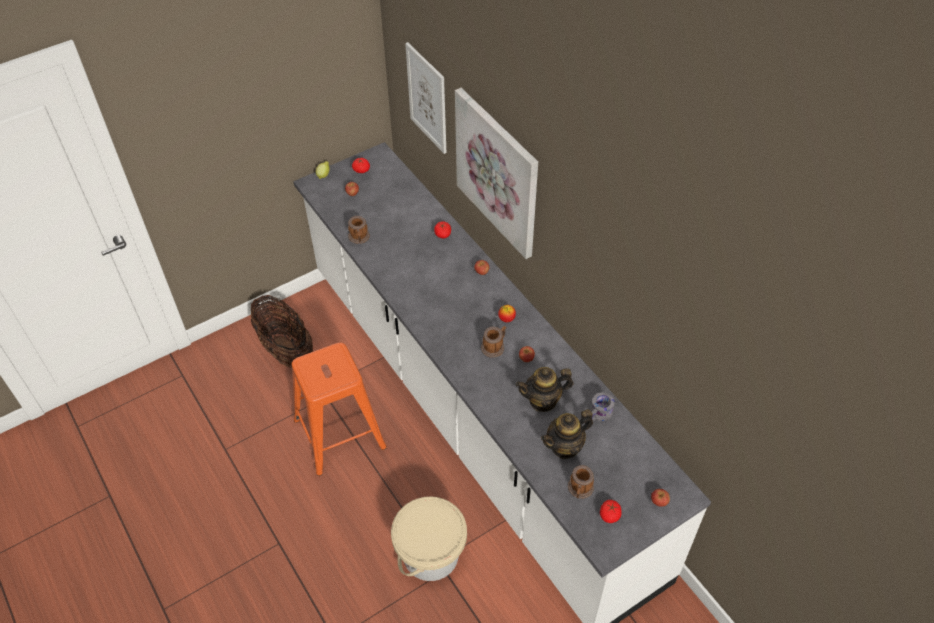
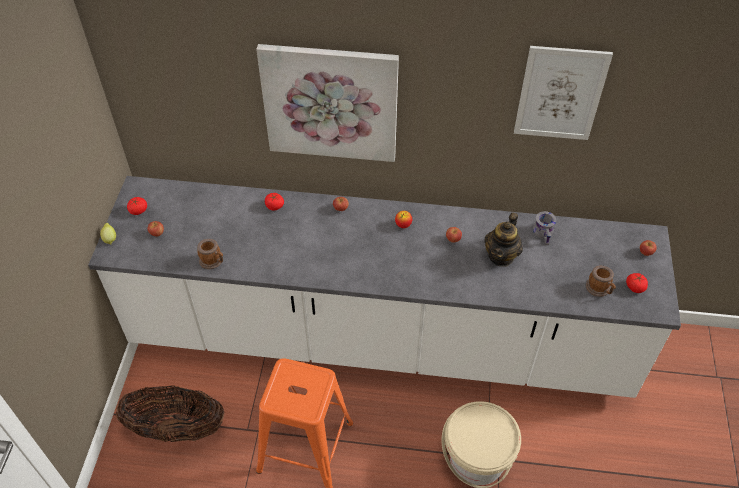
camera: 50 degrees left, 0 degrees up
(427, 98) = (195, 88): picture -> picture (560, 94)
(494, 346) = (422, 250): mug -> none
(565, 446) = (554, 271): teapot -> none

